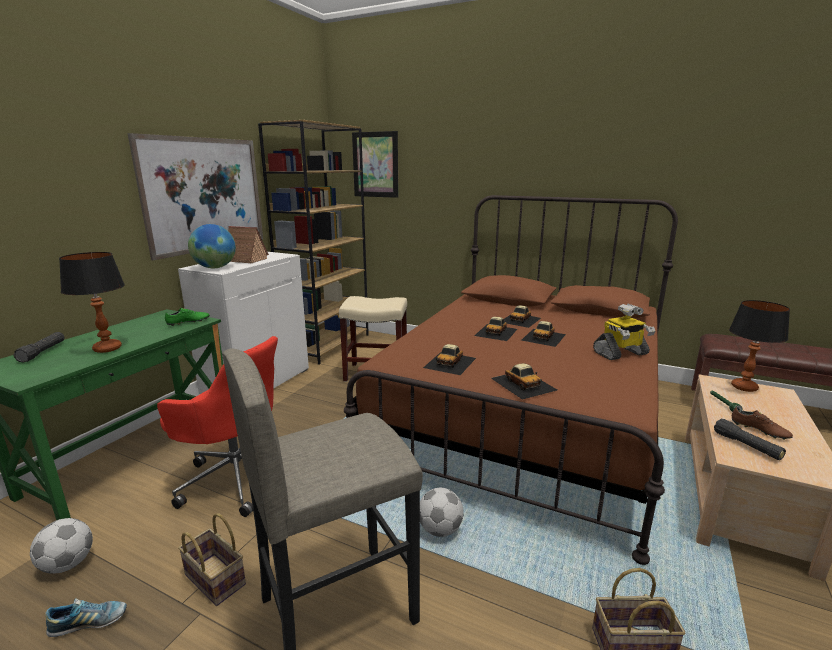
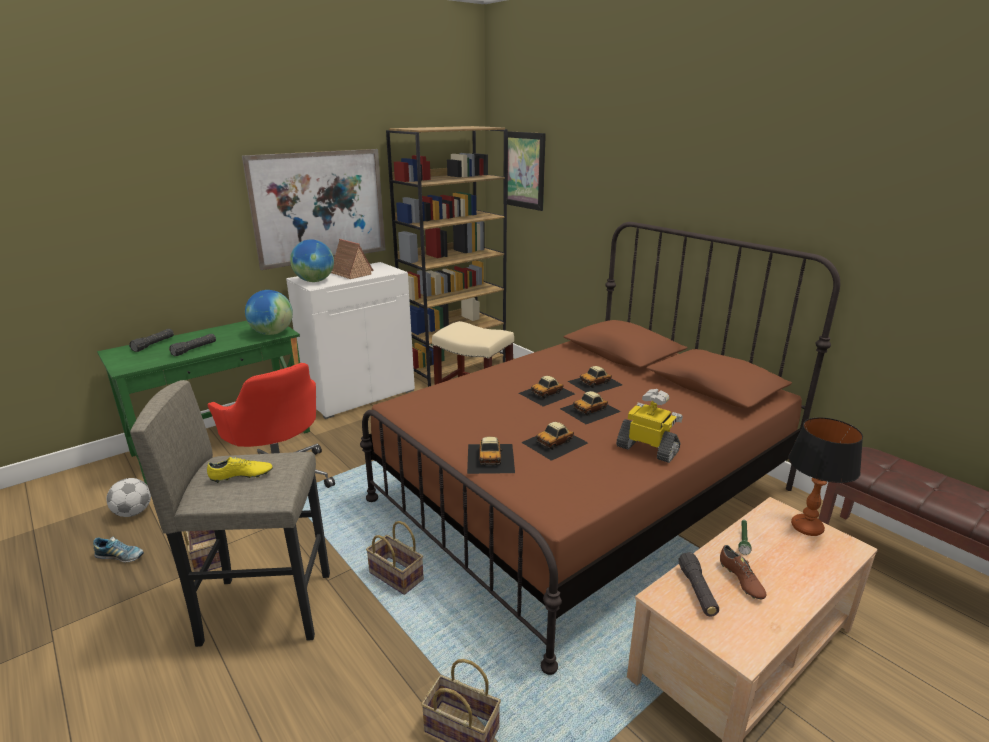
camera: 25 degrees right, 5 degrees up
(108, 348) = (194, 349): table lamp -> black flashlight
(188, 322) = (272, 333): green shoe -> globe
(336, 449) = (241, 476): none -> yellow shoe
(439, 530) = (394, 576): football -> basket
(450, 362) = (455, 419): toy car -> toy car (555, 442)
(620, 353) = (648, 449): toy robot -> toy robot turned 150 degrees counterclockwise

